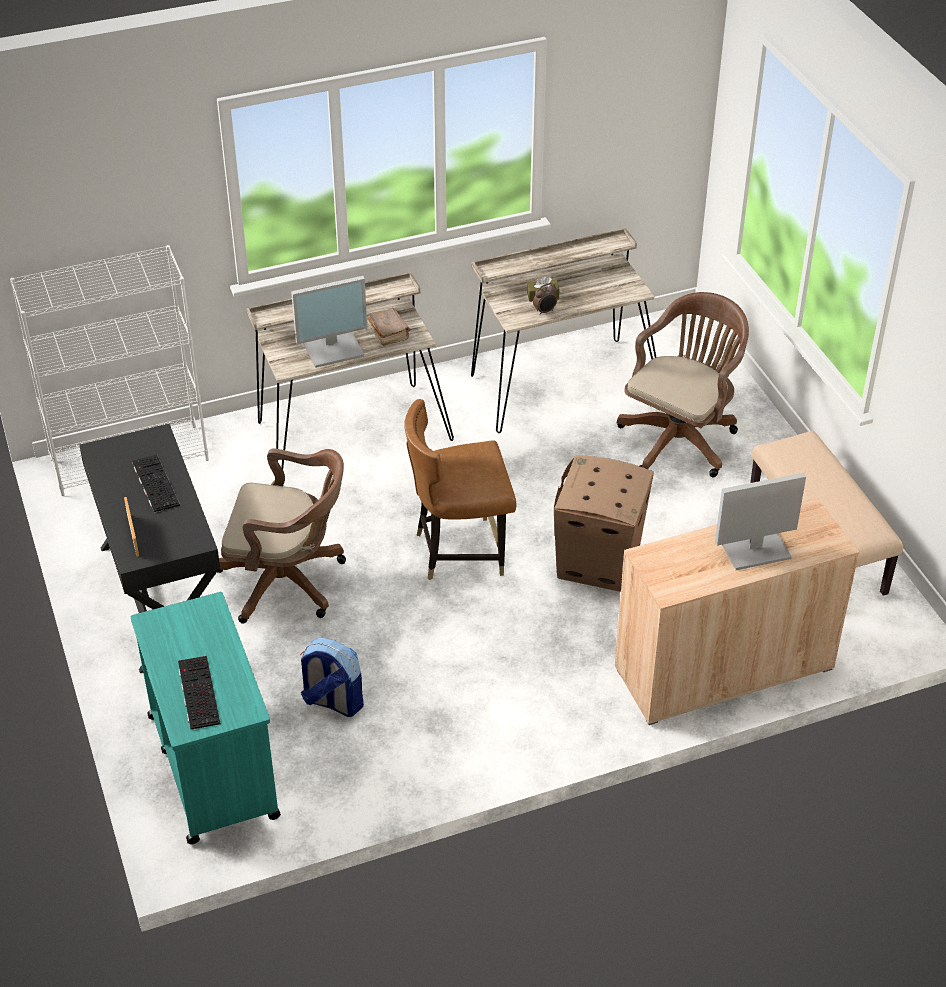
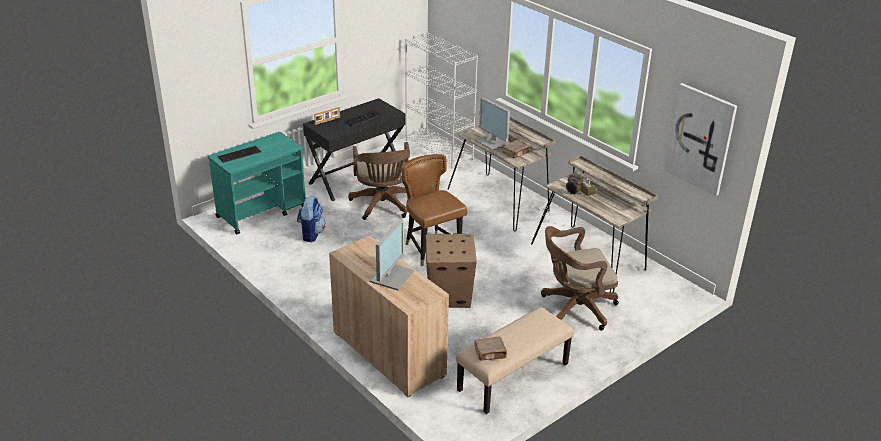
camera: 70 degrees right, 10 degrees down
(650, 115) = (700, 139): none -> picture
(680, 438) = (574, 308): brown office chair -> brown office chair turned 150 degrees clockwise
(752, 547) = (391, 276): monitor -> monitor turned 60 degrees clockwise
(858, 523) = (490, 353): none -> brown book

